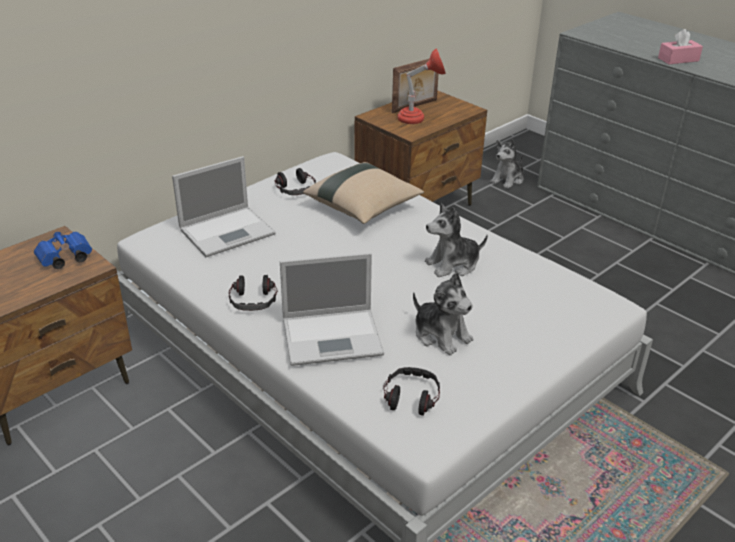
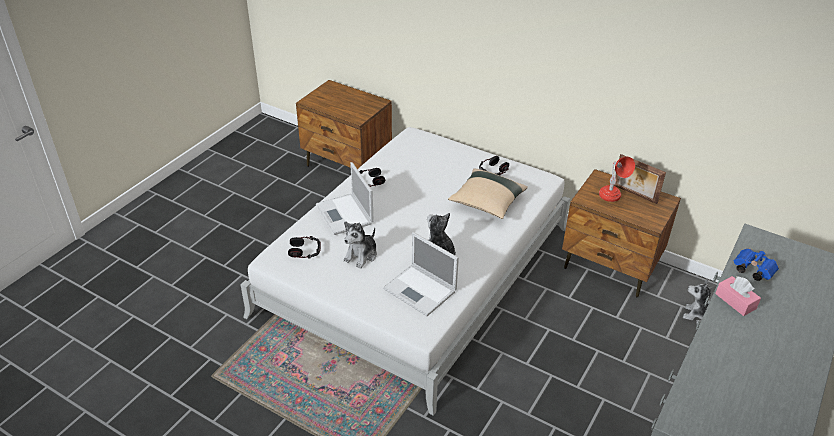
camera: 75 degrees right, 5 degrees up
(64, 260) = (360, 109): blue binoculars -> blue binoculars (751, 270)
(228, 231) = (433, 158): laptop -> laptop (421, 290)

